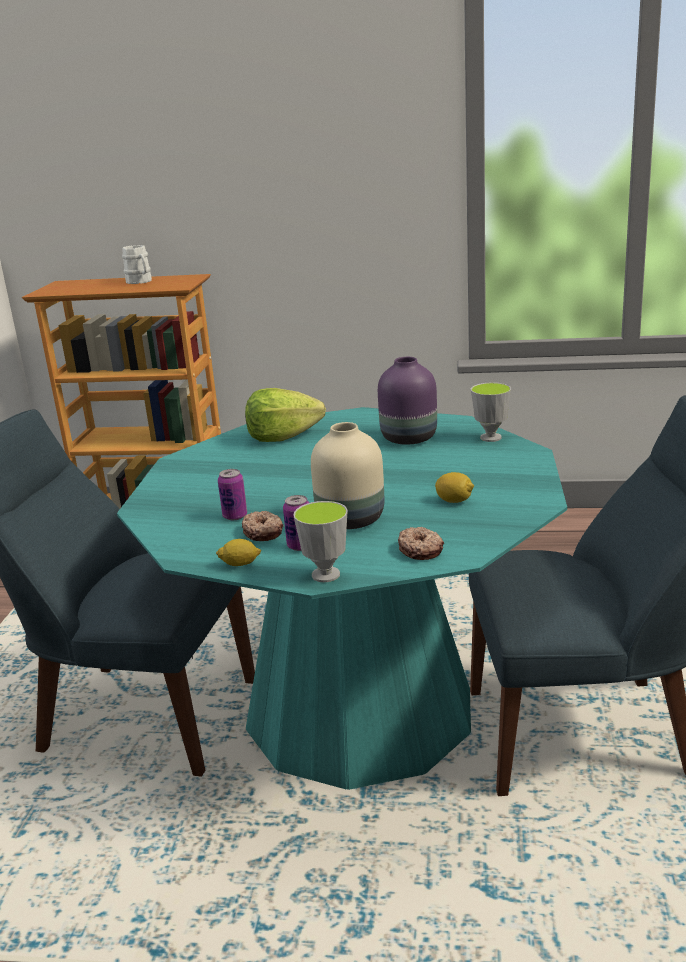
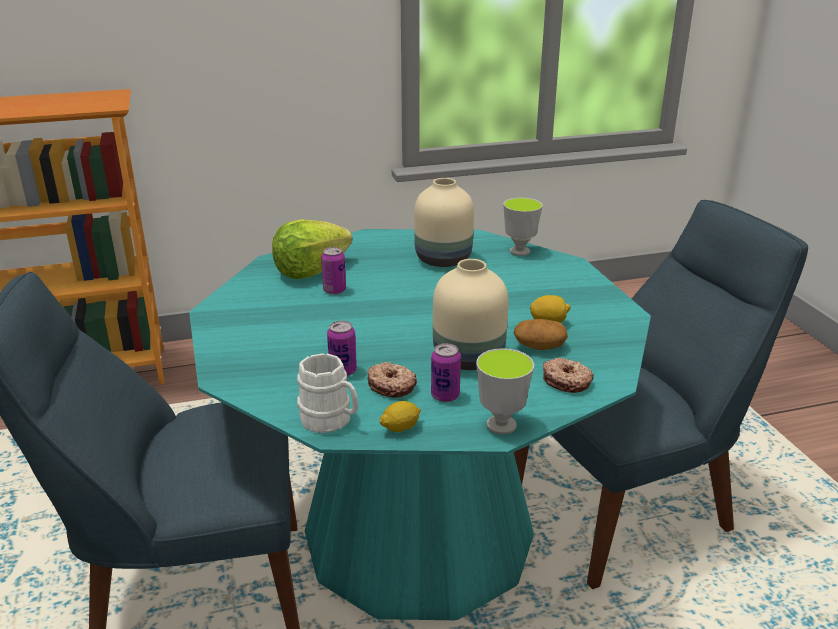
camera: 25 degrees left, 5 degrees up
(140, 282) = (51, 100): white mug -> white mug (331, 421)
(287, 454) = (334, 290): none -> can
(410, 438) = (444, 259): purple vase -> beige vase
(424, 519) = (539, 347): none -> potato

